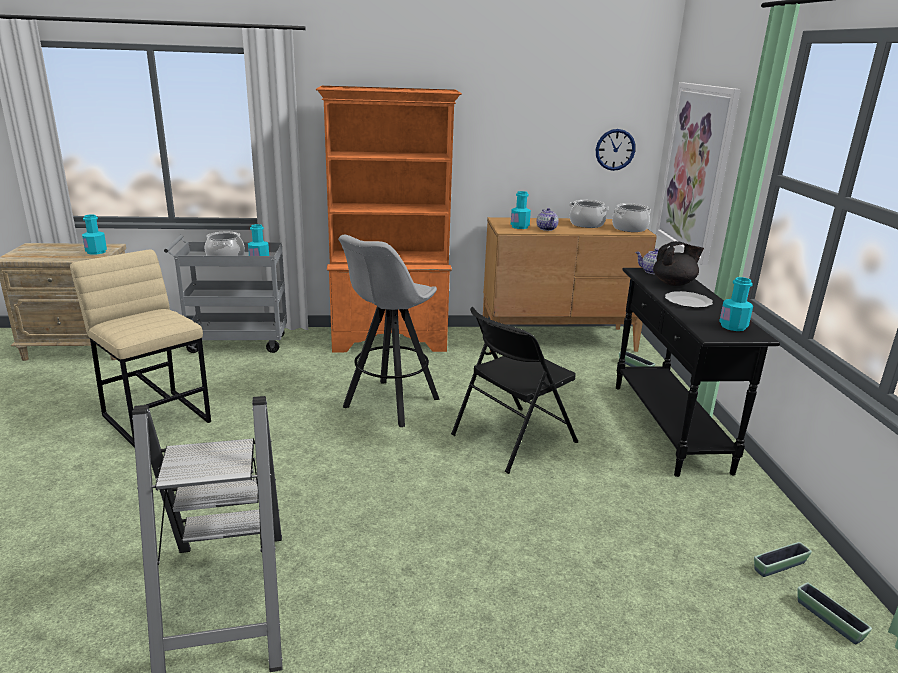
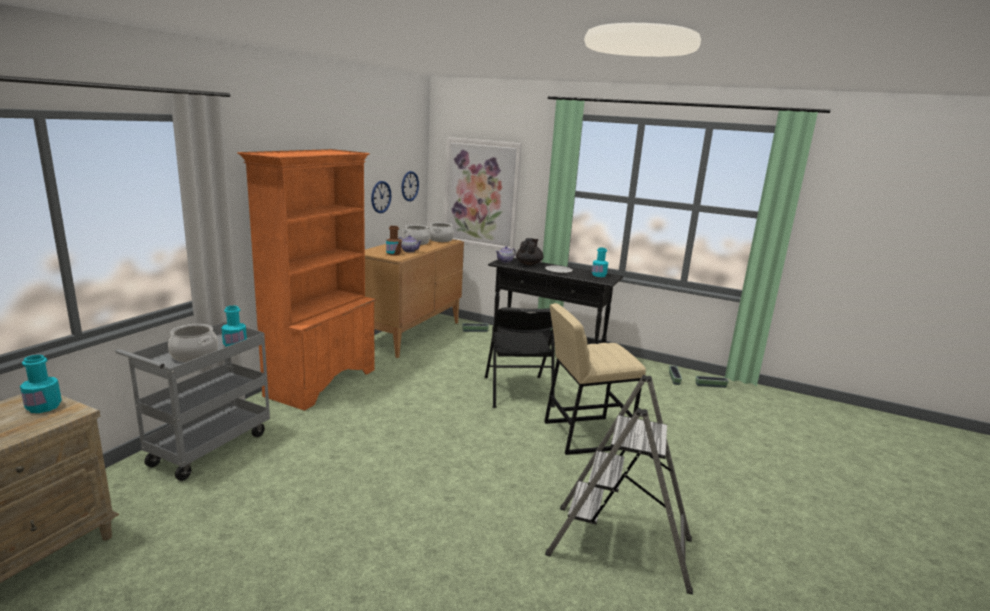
camera: 60 degrees left, 5 degrees down
(155, 417) = (308, 531): beige chair -> beige chair (584, 435)
(389, 404) = (426, 414): grey stool -> none
(519, 227) = (393, 254): turquoise bottle -> brown bottle
(550, 157) = (381, 197): none -> wall clock

